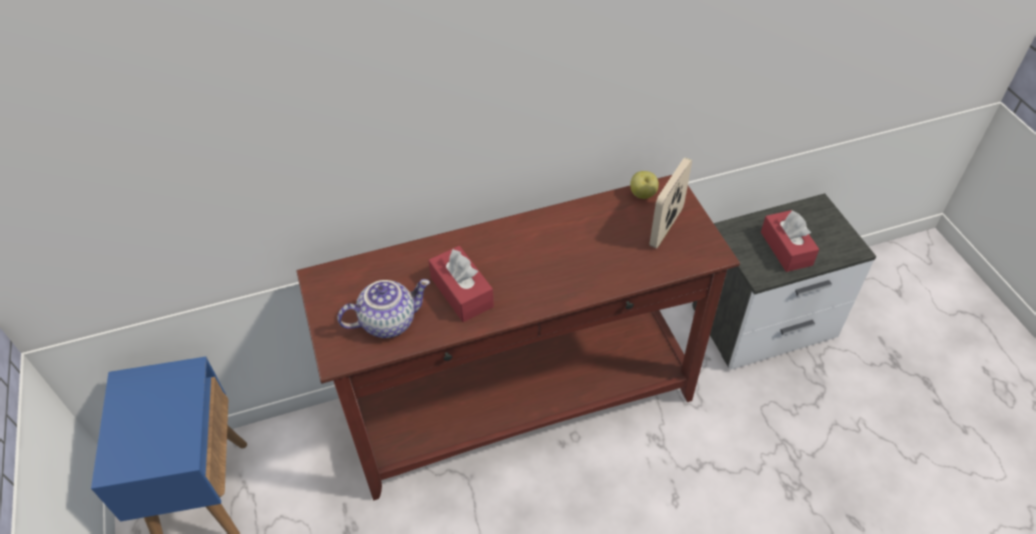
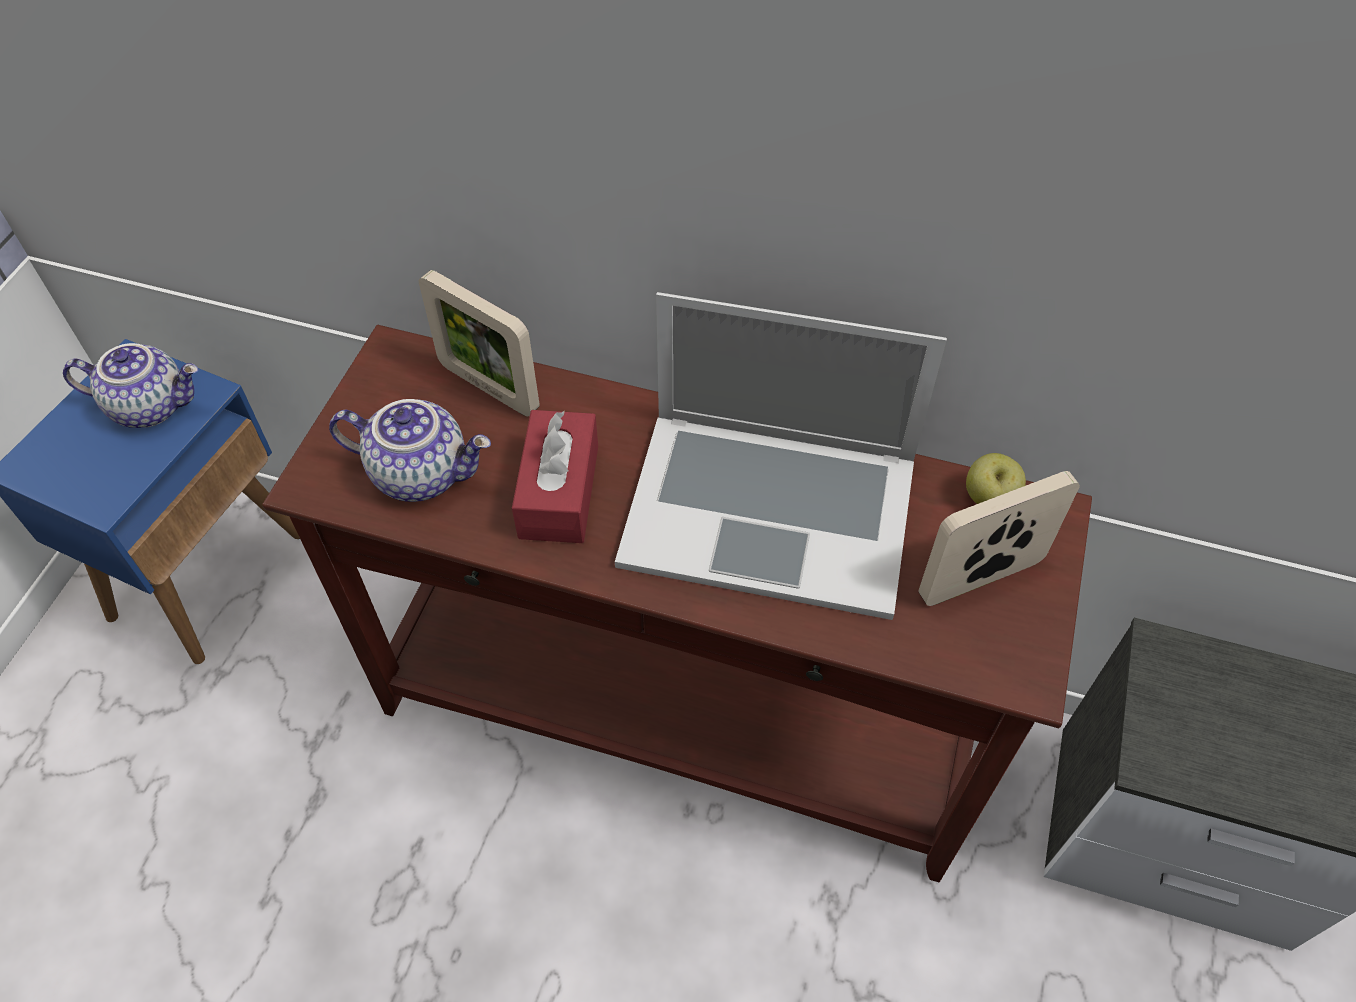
camera: 35 degrees right, 5 degrees up
(162, 394) = (152, 405): none -> teapot
(384, 267) = (489, 387): none -> picture frame
(560, 248) = (770, 509): none -> laptop
(786, 248) = (1244, 745): red tissue box -> none

